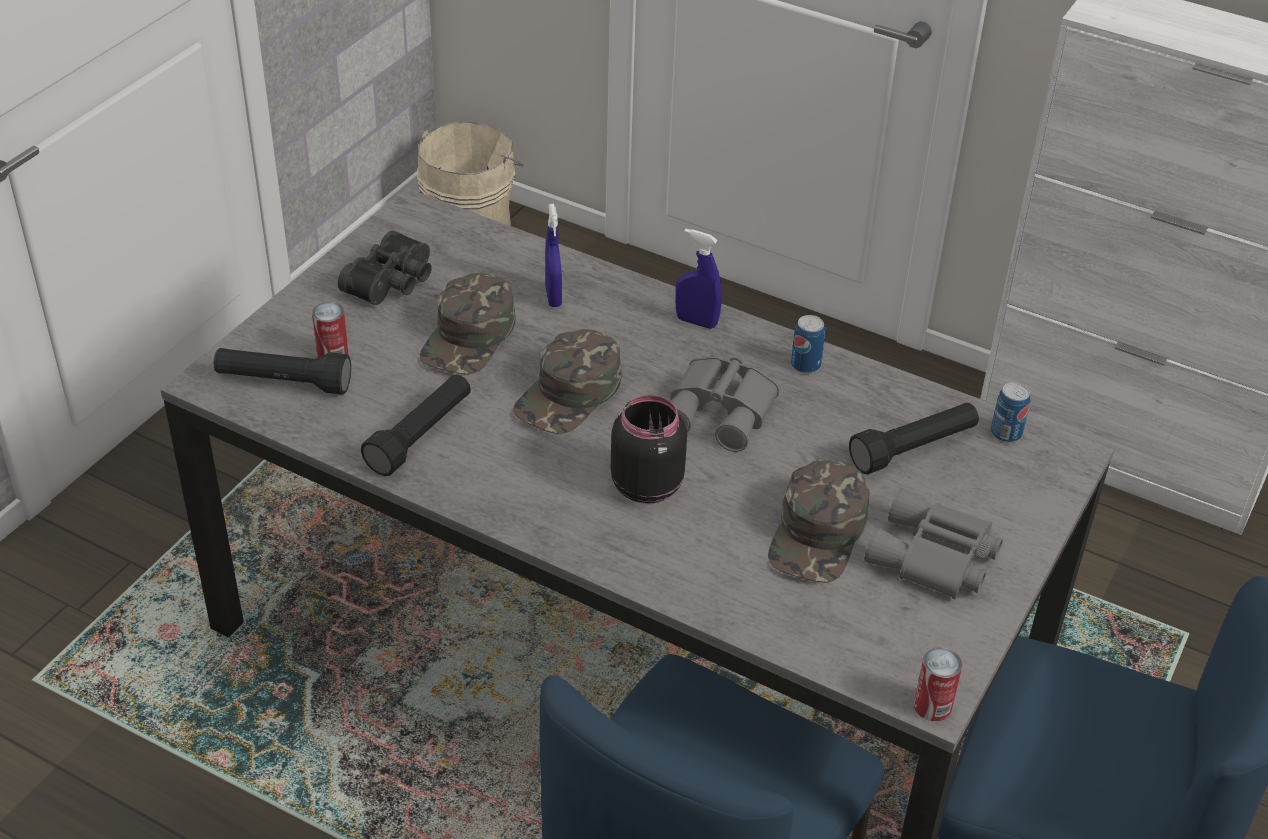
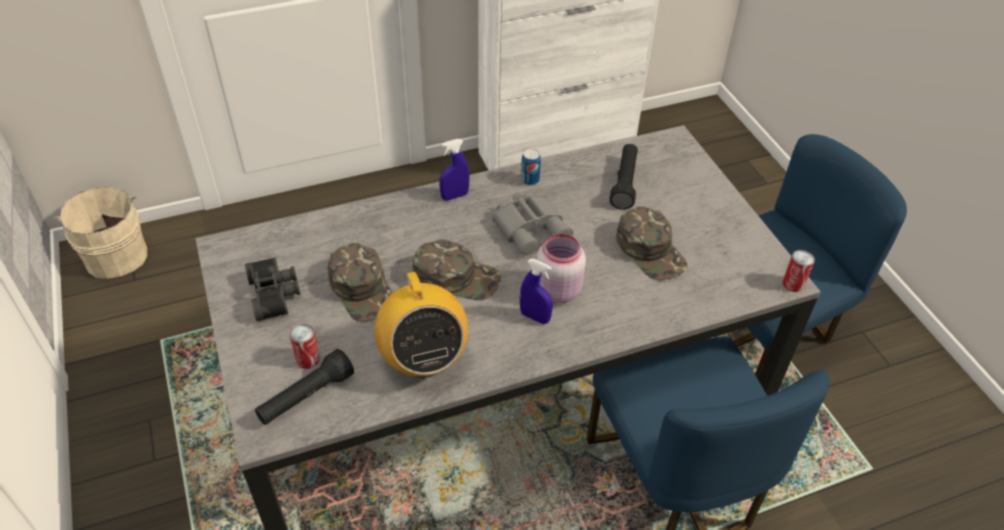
camera: 50 degrees left, 5 degrees up
(421, 436) = (423, 359): black flashlight -> radio
(553, 297) = (370, 236): blue spray bottle -> blue spray bottle (535, 317)
(570, 394) = (456, 277): green cap -> green cap turned 60 degrees counterclockwise
(647, 484) = (557, 290): black jar -> pink jar
(934, 559) = (702, 223): grey binoculars -> none
(1006, 434) = (643, 149): can -> none

